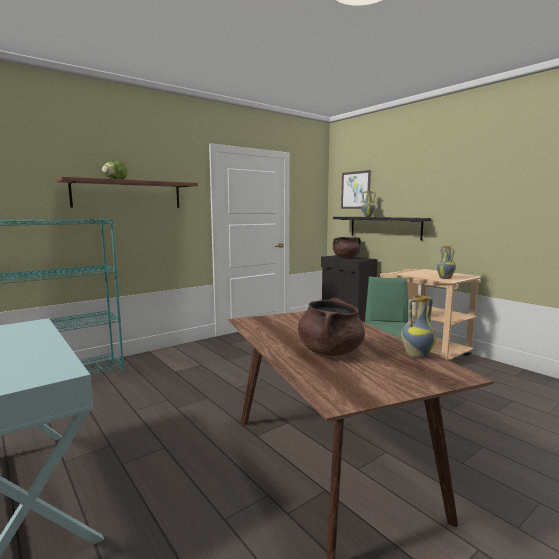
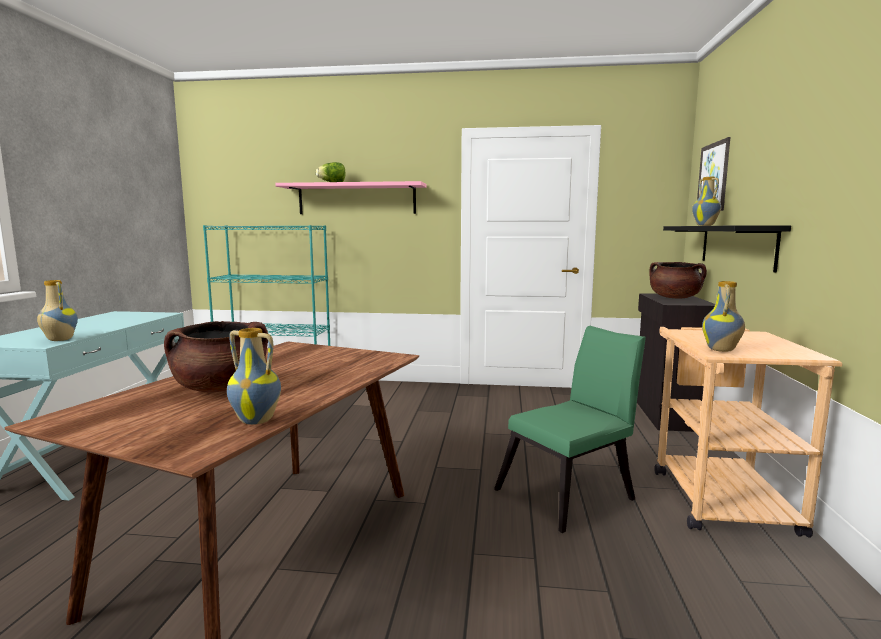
camera: 45 degrees right, 0 degrees up
(57, 366) = (59, 340): none -> vase
(128, 194) = (356, 199): brown shelf -> pink shelf

